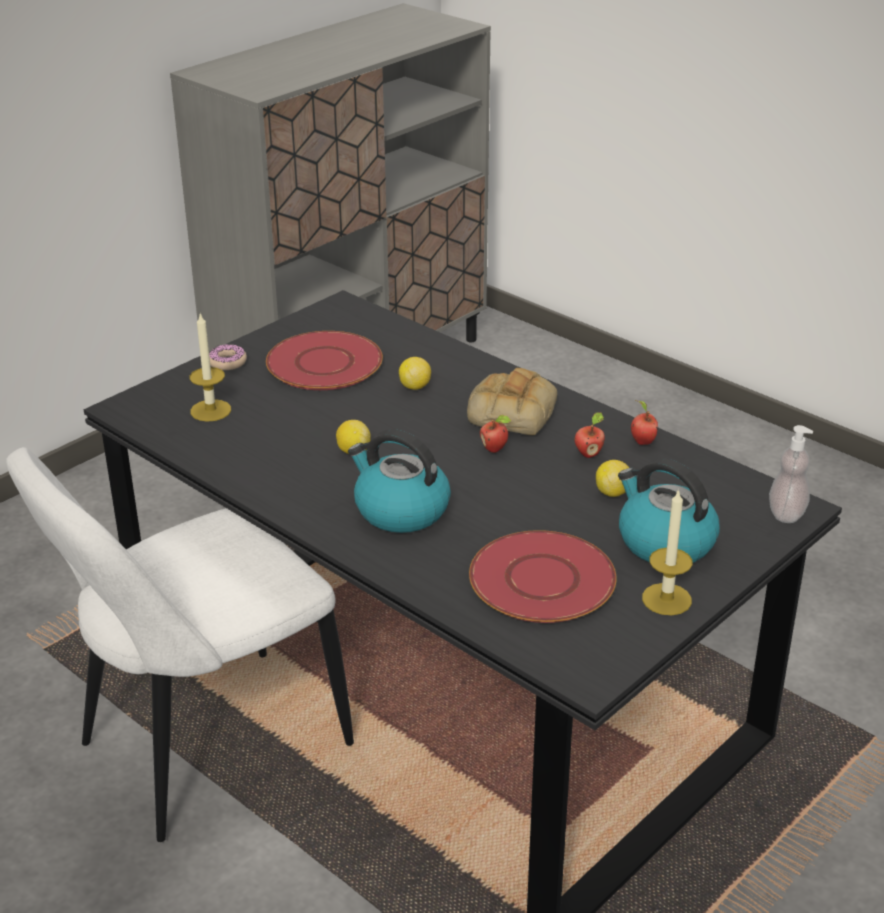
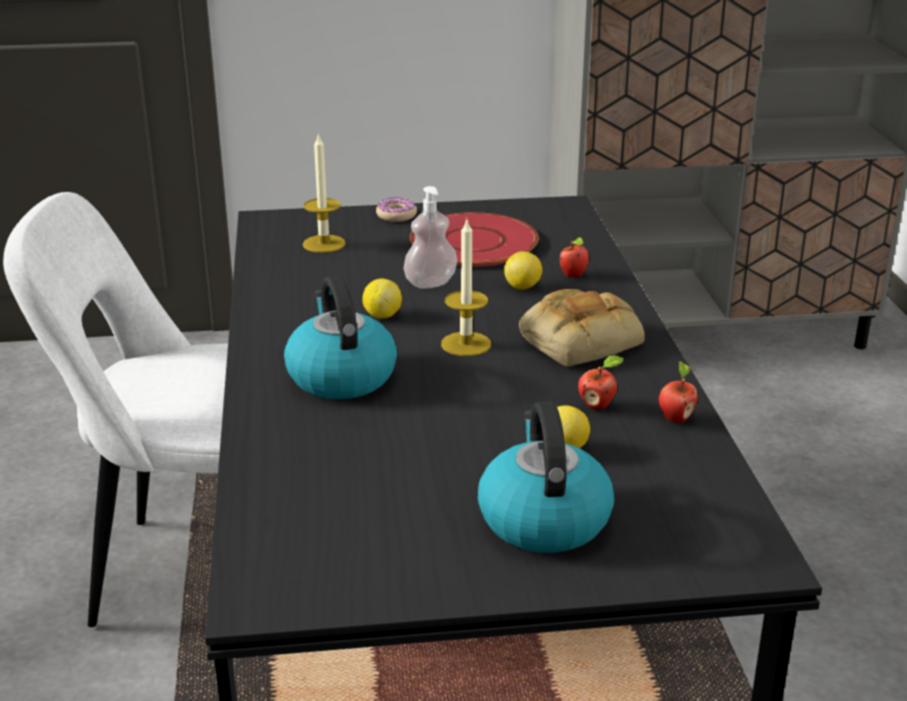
camera: 40 degrees right, 5 degrees down
(495, 449) = (510, 364): apple -> apple (574, 276)
(541, 579) = (364, 490): red plate -> none
(666, 599) = (454, 572): candle -> candle (466, 344)
(786, 513) = (735, 559): soap dispenser -> soap dispenser (430, 283)

